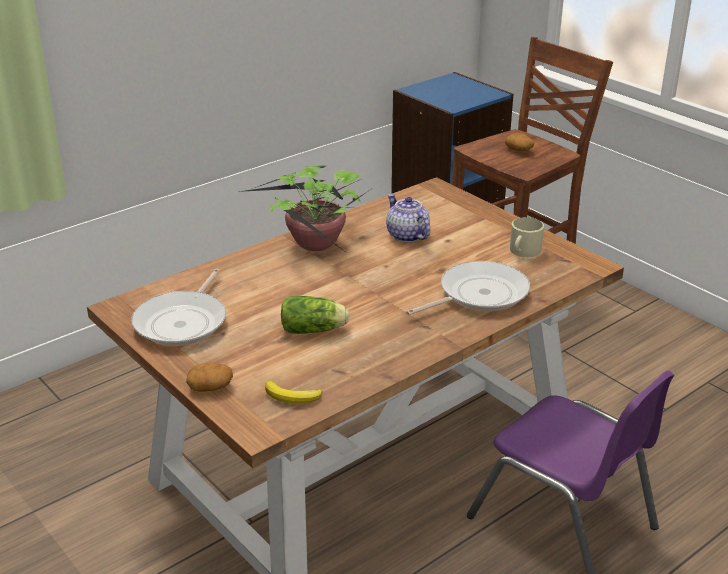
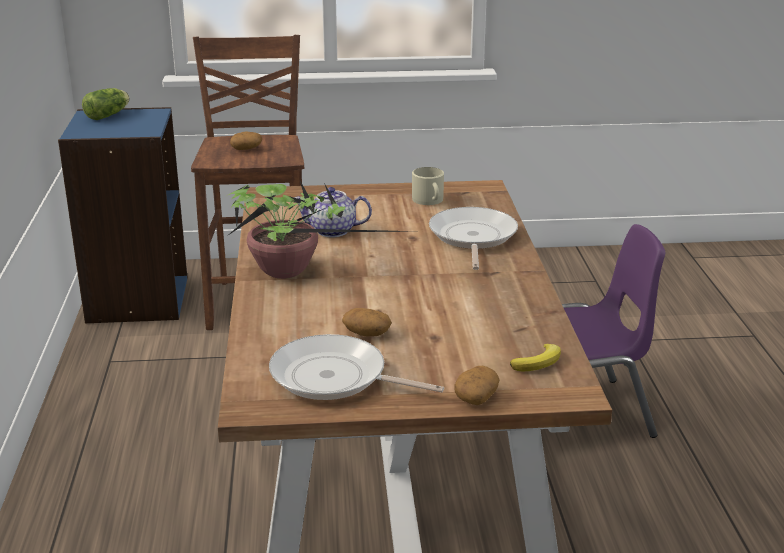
camera: 55 degrees left, 5 degrees down
(183, 322) = (335, 378): frying pan -> frying pan turned 150 degrees clockwise
(259, 310) = (366, 333): none -> potato
(315, 330) = (439, 318): lettuce -> lettuce (109, 115)

